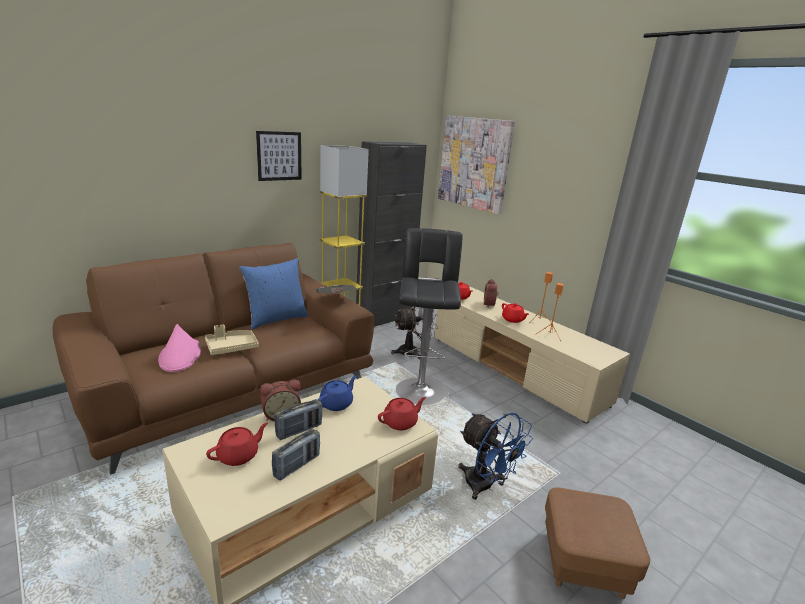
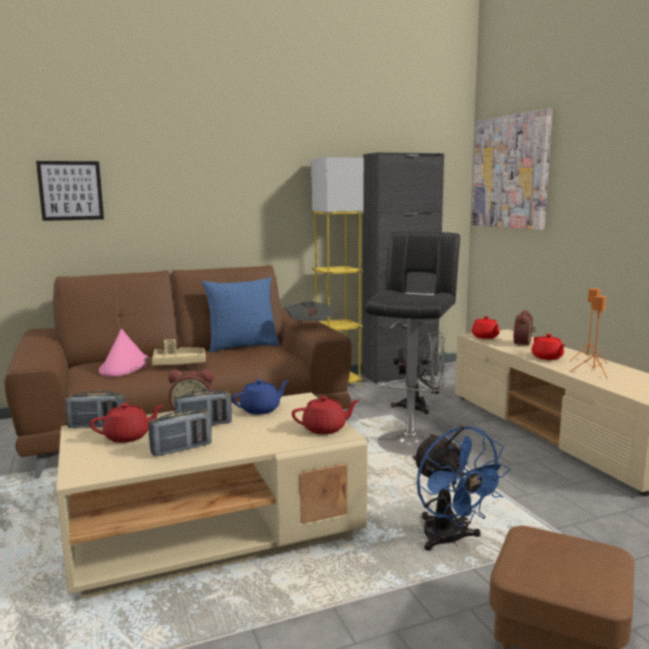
camera: 20 degrees right, 10 degrees down
(200, 444) = (97, 426): none -> radio
(279, 156) = (263, 172): picture -> picture (70, 190)

